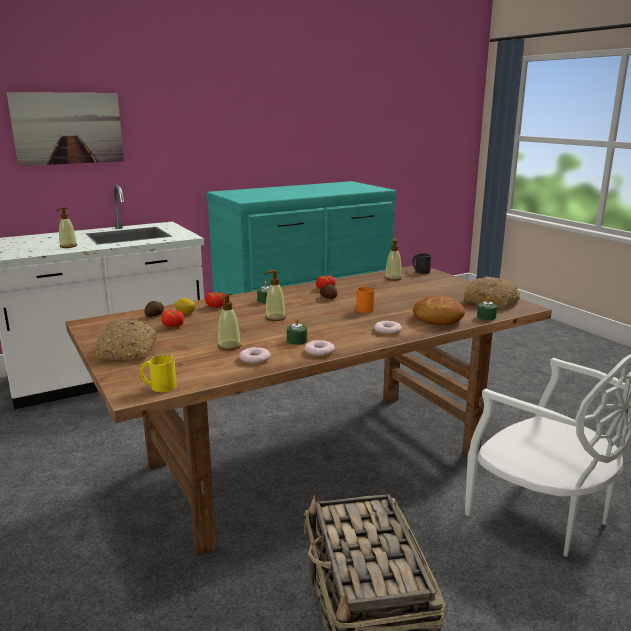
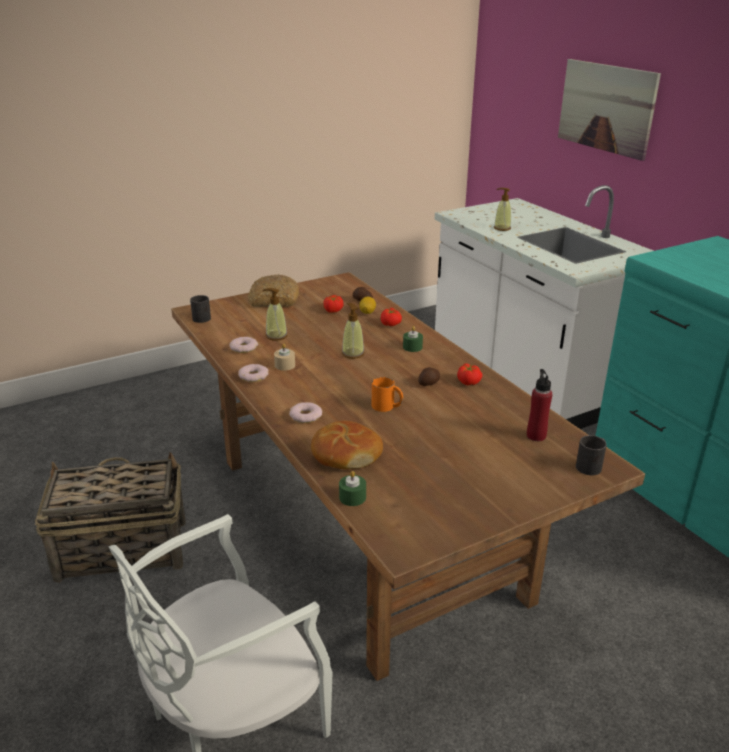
camera: 90 degrees right, 10 degrees up
(158, 386) = (202, 317): yellow mug -> black mug
(297, 340) = (285, 365): green candle -> beige candle
(393, 278) = (536, 435): soap dispenser -> red bottle
(491, 301) = (427, 515): bread -> none

